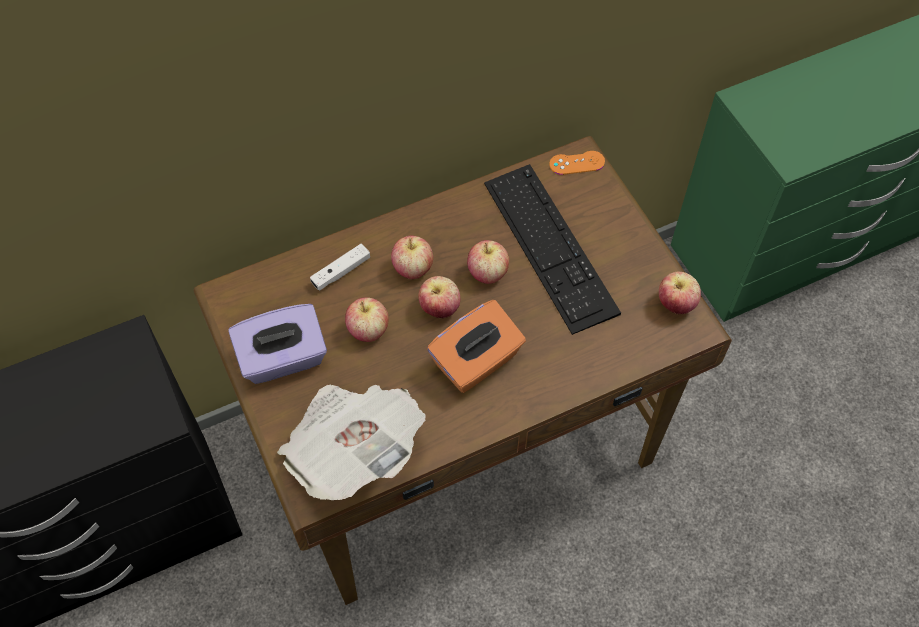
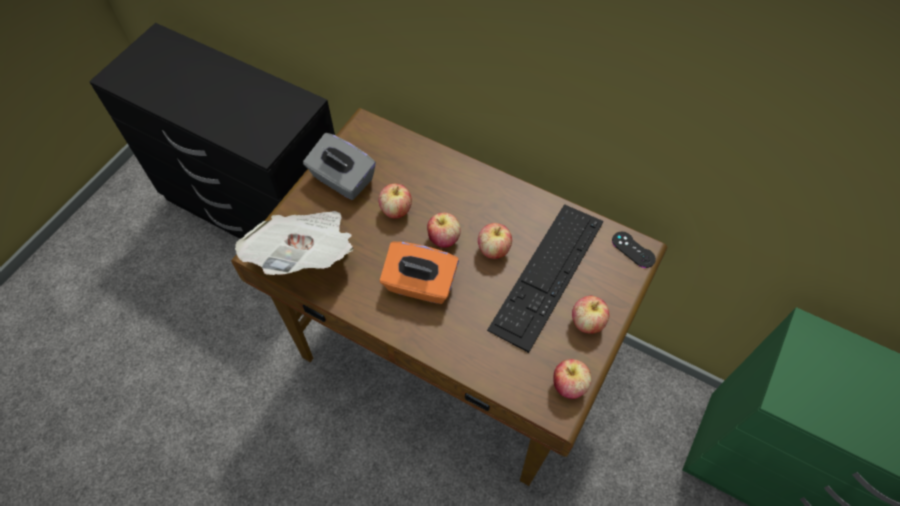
camera: 55 degrees right, 0 degrees up
(283, 359) = (342, 180): purple tissue box -> grey tissue box
(341, 271) = (427, 170): white game controller -> none
(412, 268) = (461, 206): apple -> apple (587, 322)
(577, 163) = (633, 249): orange game controller -> black game controller

